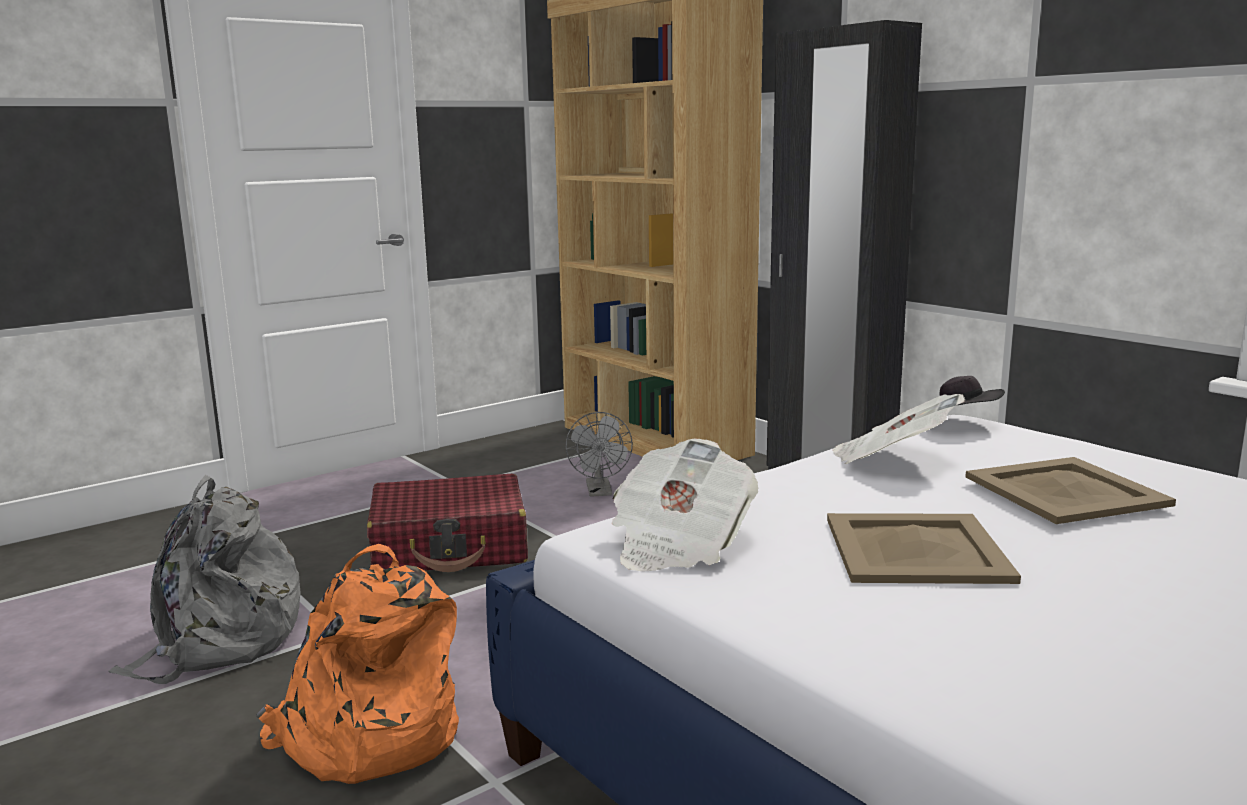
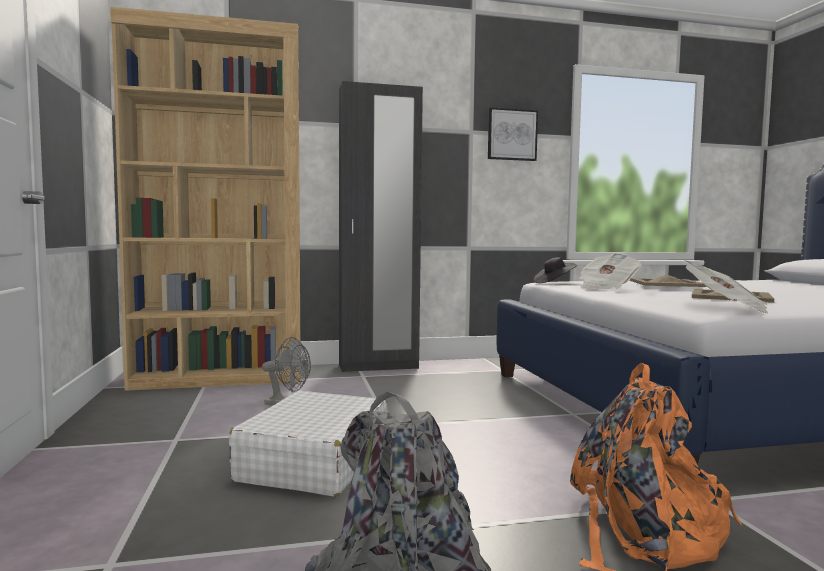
camera: 65 degrees left, 10 degrees down
(451, 547) = (316, 461): red suitcase -> white suitcase
(1115, 78) = (512, 135): none -> picture

